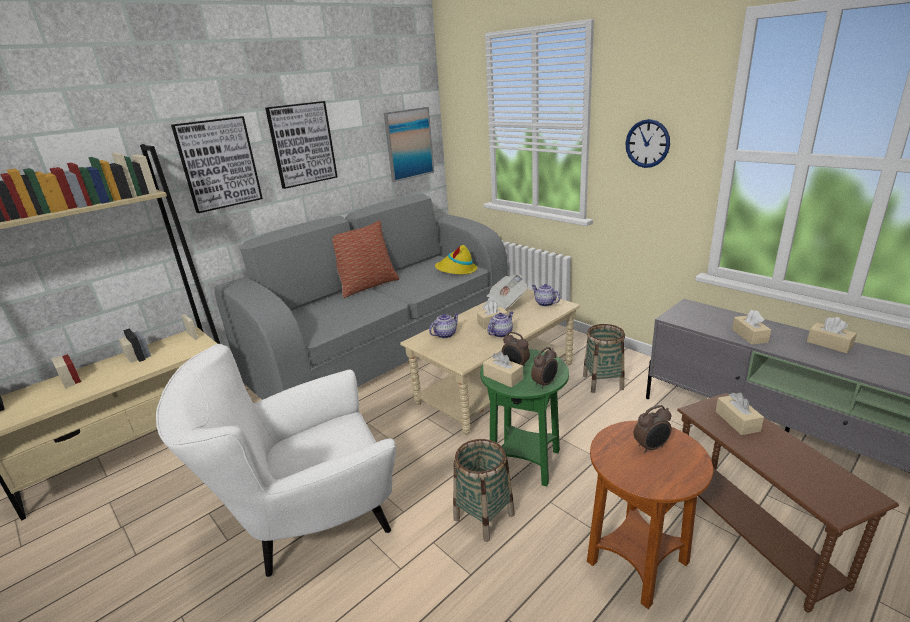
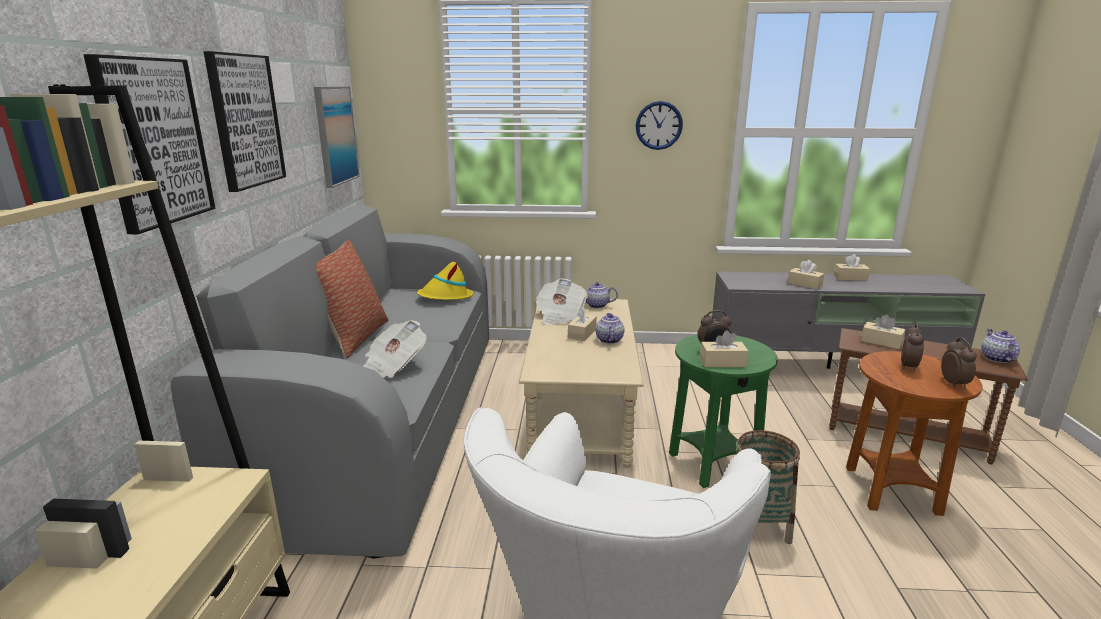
camera: 45 degrees left, 5 degrees down
(353, 310) = (393, 366): none -> newspaper
(445, 334) = (556, 357): teapot -> teapot (996, 358)
(545, 384) = (762, 355): alarm clock -> alarm clock (954, 384)
(603, 382) = (667, 375): basket -> none

